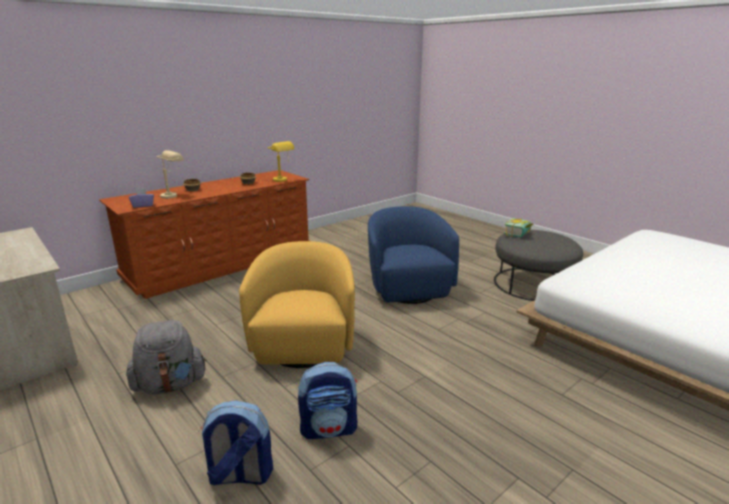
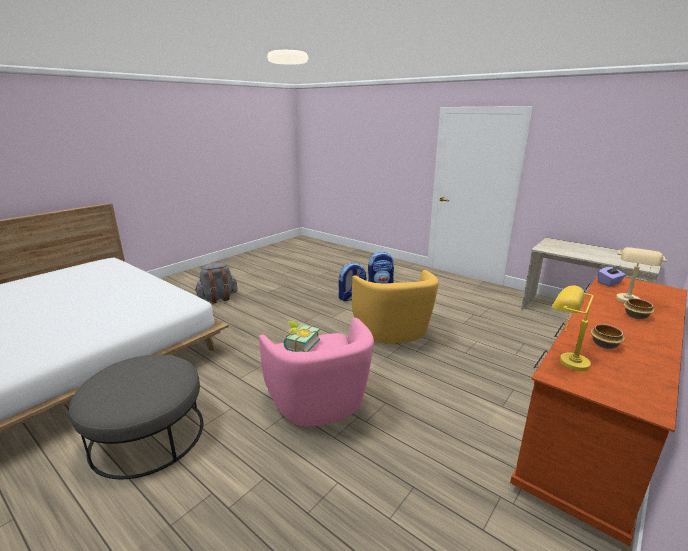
camera: 170 degrees right, 0 degrees up
(170, 385) = (450, 306): grey backpack -> grey backpack (218, 298)
(407, 289) = (319, 404): blue armchair -> pink armchair
(520, 234) = (154, 387): book -> book (299, 345)

